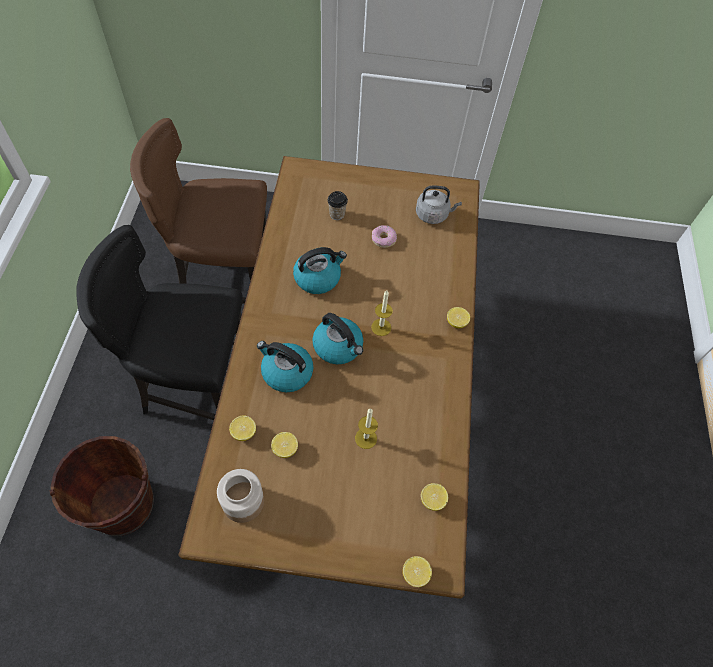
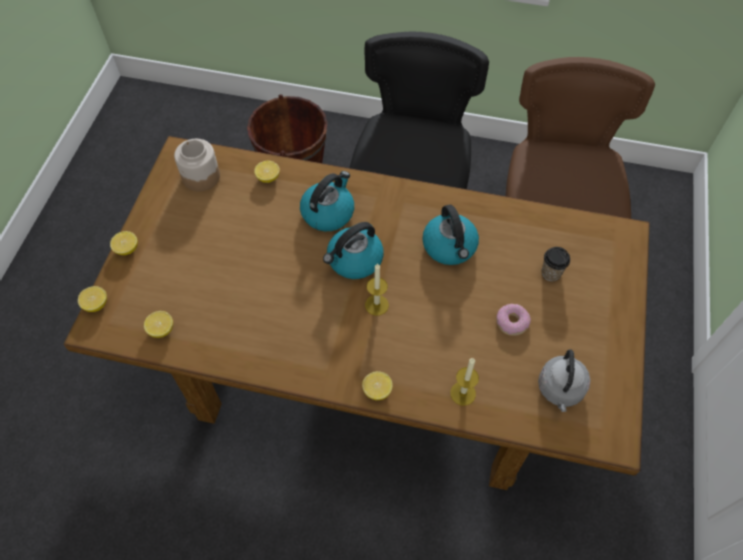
camera: 100 degrees right, 0 degrees up
(285, 449) = (244, 208): lemon -> lemon (127, 249)
(366, 438) = (241, 276): candle -> candle (463, 393)

